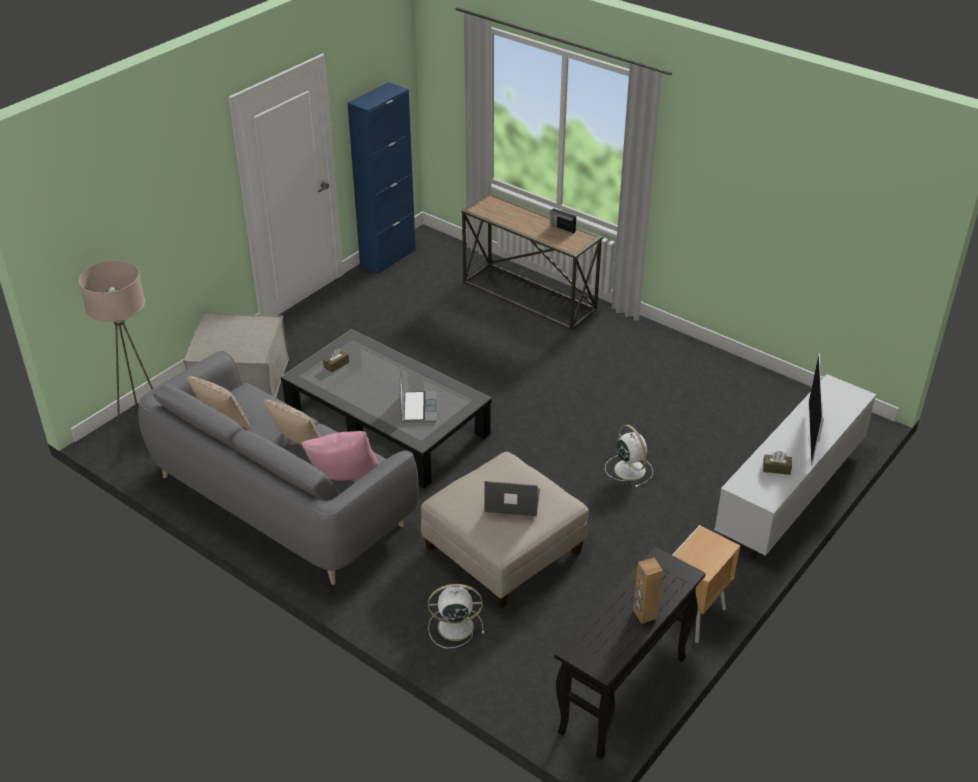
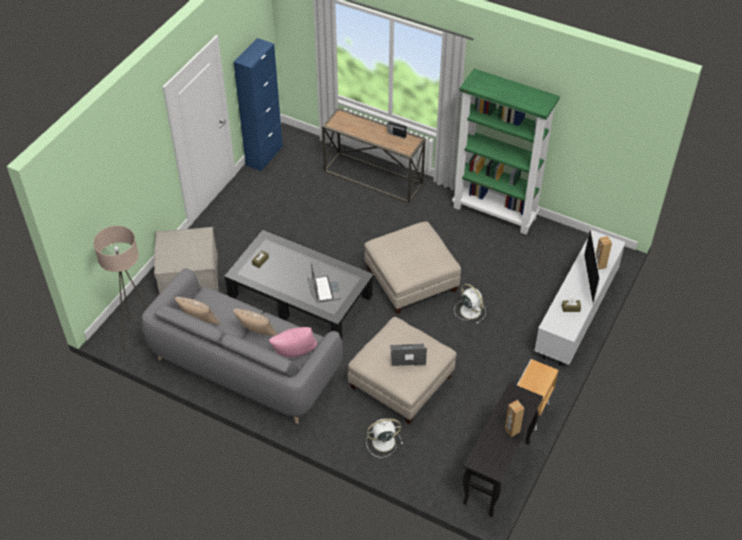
camera: 10 degrees left, 10 degrees up
(552, 421) = (411, 279): none -> beige ottoman
(693, 353) = (495, 212): none -> green bookcase
(831, 418) = (599, 265): none -> brown speaker

